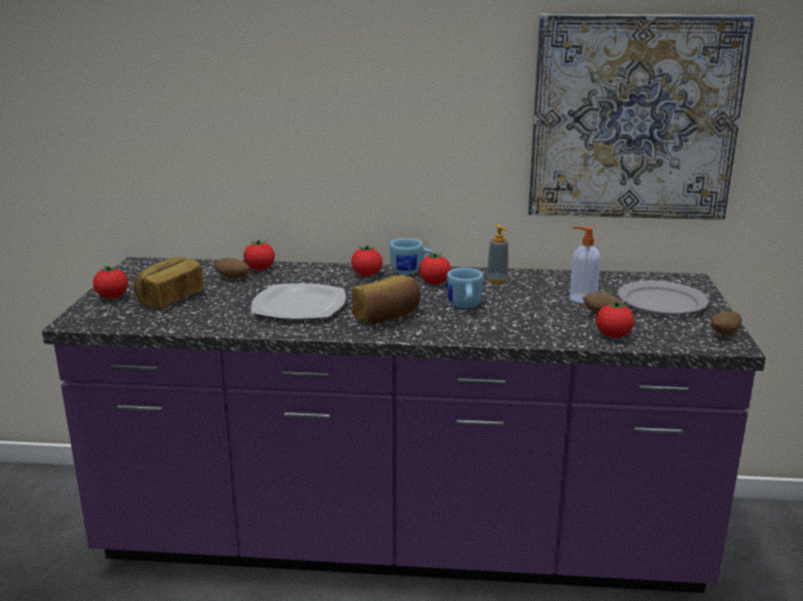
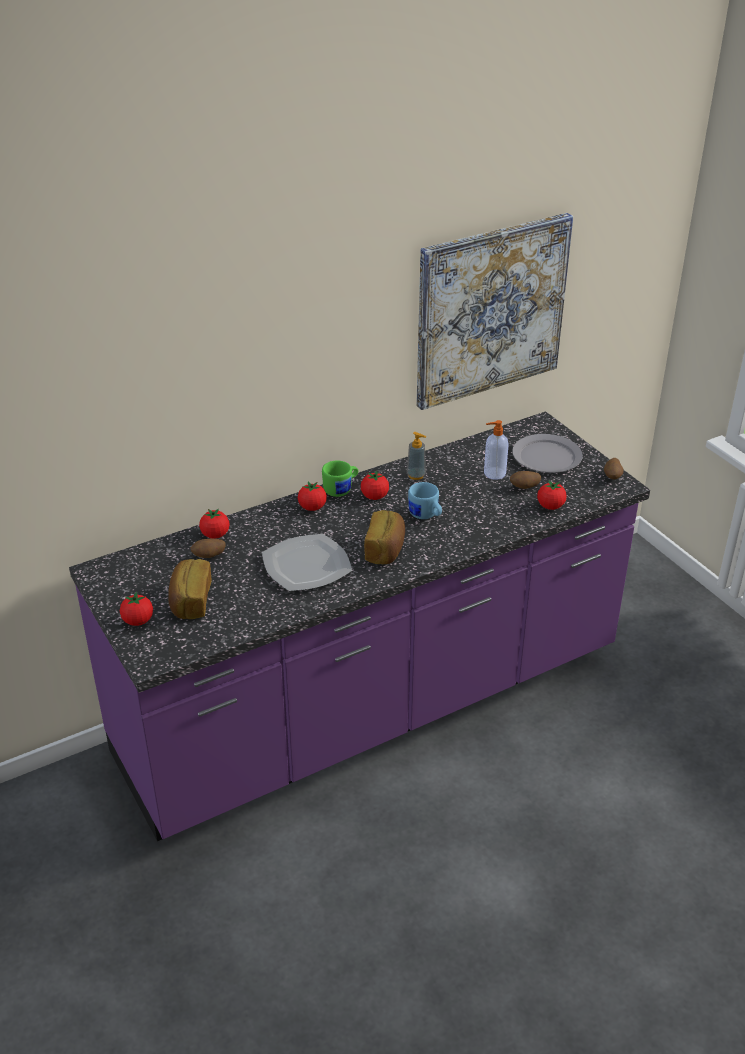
camera: 35 degrees left, 15 degrees up
(411, 271) = (341, 489): blue mug -> green mug

